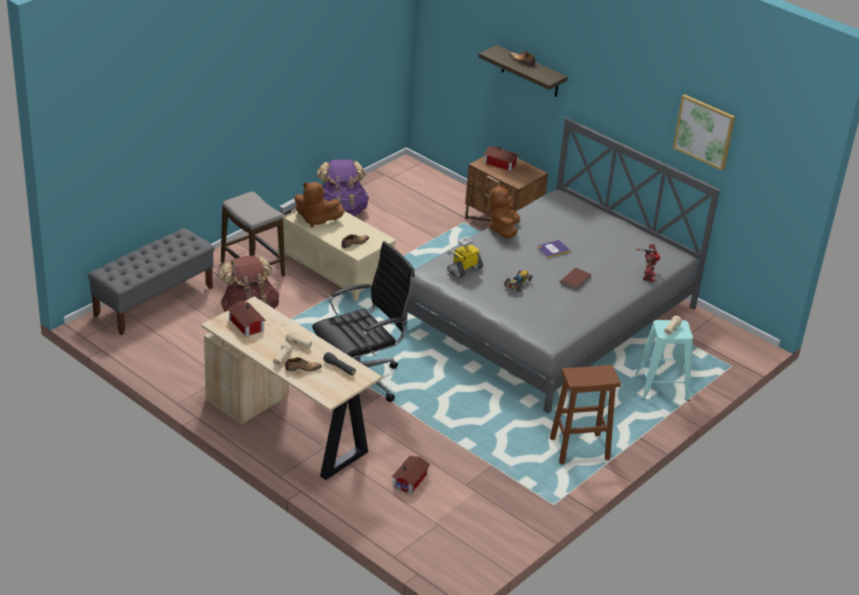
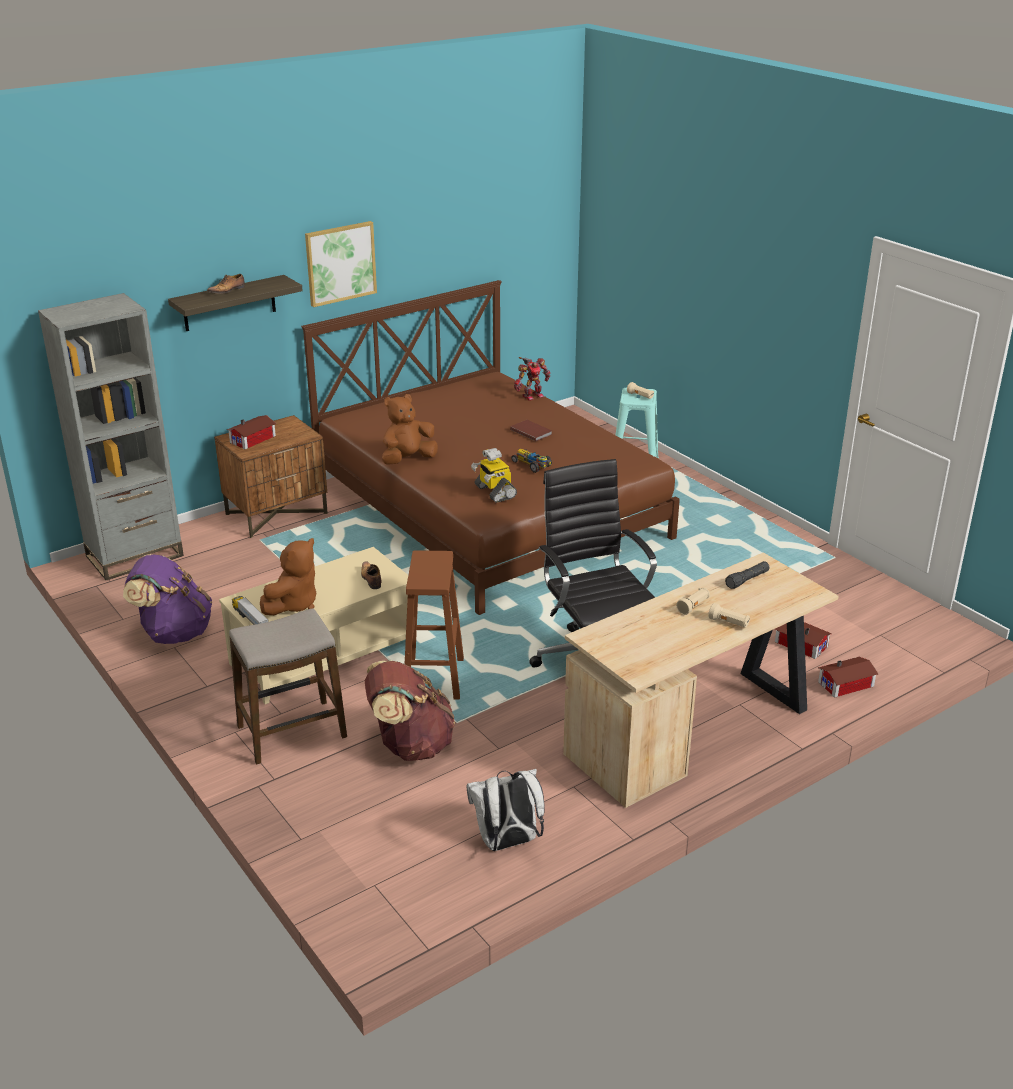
camera: 75 degrees left, 5 degrees down
(154, 301) = (343, 851): grey bench -> none
(168, 356) = (507, 843): none -> white backpack
(246, 325) = (642, 647): toy house -> toy house (848, 684)
(302, 368) = (750, 608): shoe -> none
(423, 180) = (135, 556): none -> grey bookcase
(503, 230) = (408, 460): brown plush toy -> brown plush toy turned 120 degrees clockwise
(549, 316) = (489, 511): grey bed -> brown bed
(553, 249) = (463, 436): book -> none
(578, 449) = (739, 530): brown stool -> brown stool (434, 679)
(647, 276) = (531, 396): toy robot -> toy robot turned 120 degrees clockwise
(704, 131) = (463, 229): picture -> picture (340, 263)

